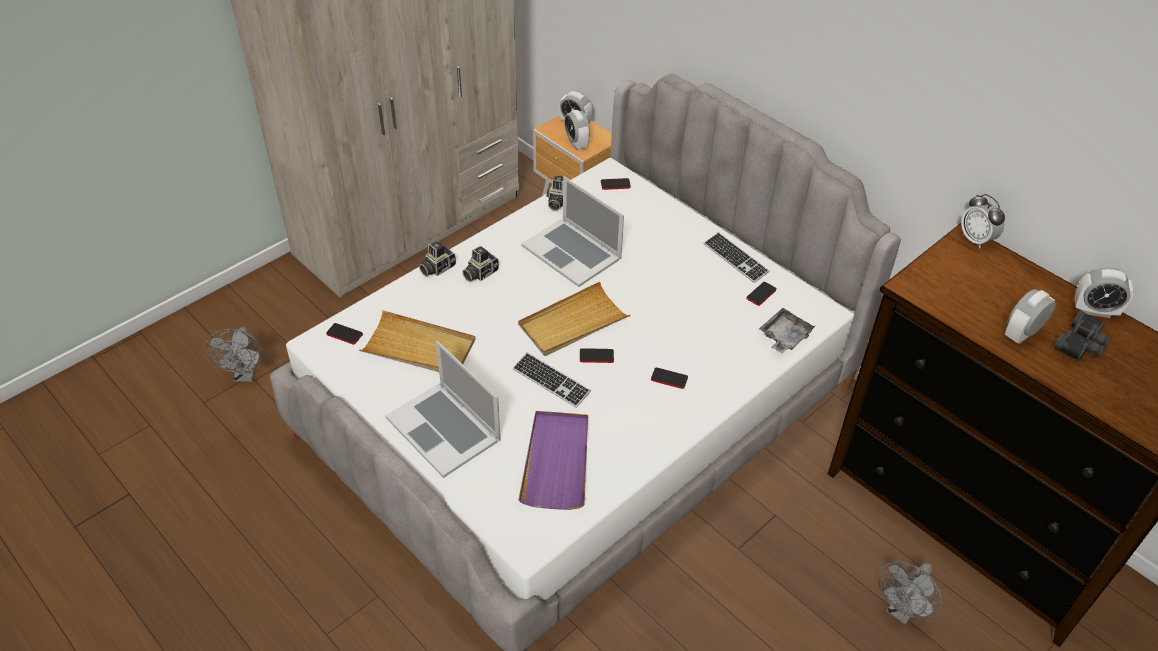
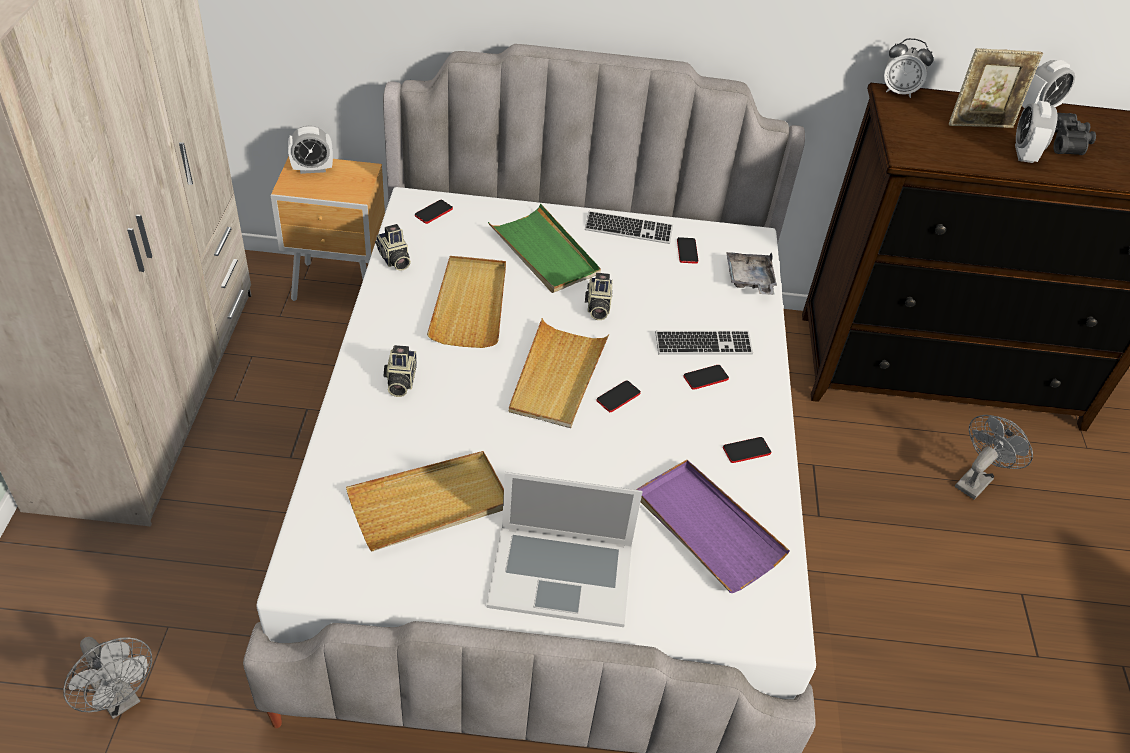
camera: 45 degrees left, 0 degrees up
(344, 334) = (322, 545): phone -> phone (746, 451)
(437, 268) = (344, 403): camera -> camera (597, 307)
(551, 381) = (606, 450): keyboard -> keyboard (703, 345)
(572, 251) = (470, 304): laptop -> beige tray
(576, 143) = (338, 189): alarm clock -> none
(657, 244) = (544, 252): none -> green tray
(901, 611) = (976, 479): grey fan -> grey fan turned 135 degrees counterclockwise
(1015, 295) = (980, 124): none -> picture frame

